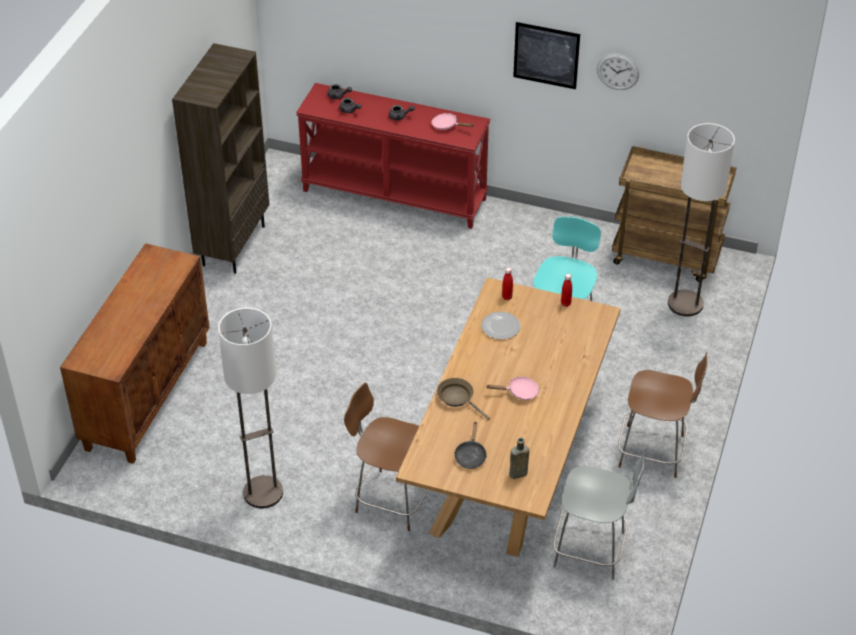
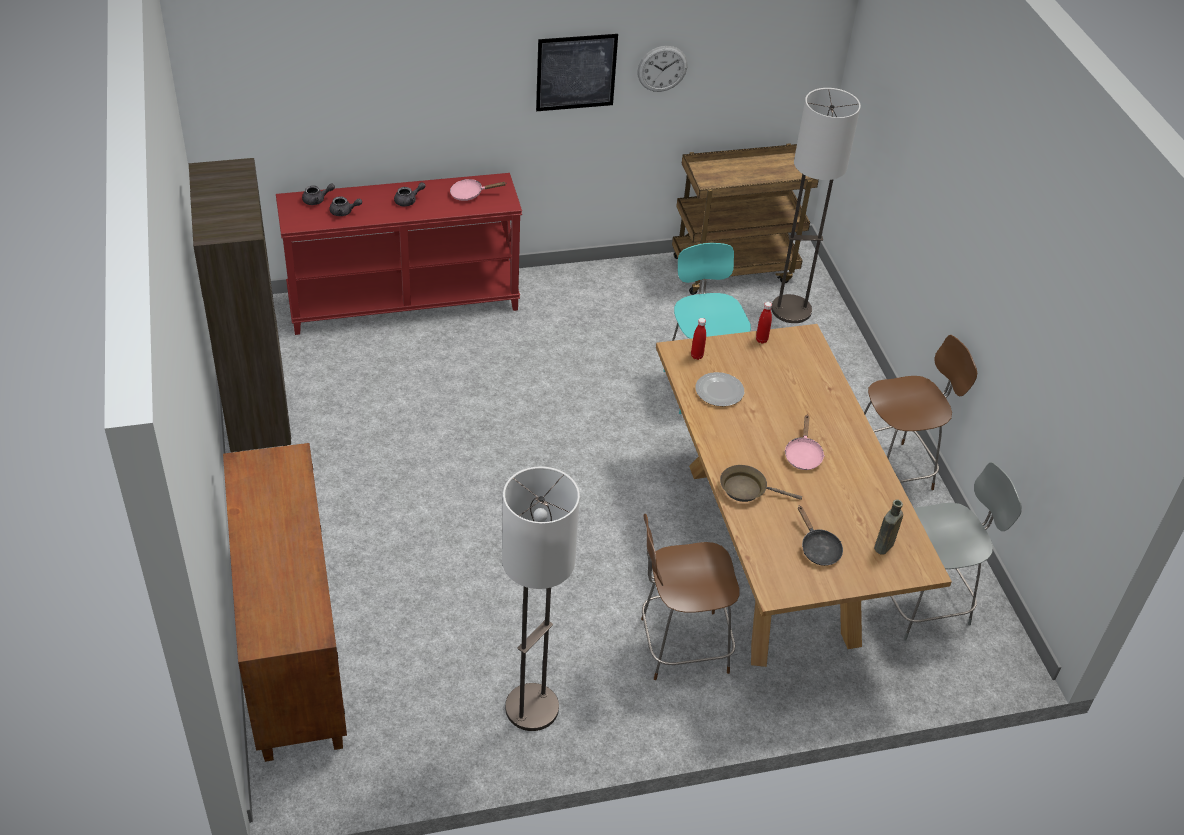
camera: 35 degrees left, 0 degrees up
(519, 392) = (803, 455): pink frying pan -> pink frying pan turned 135 degrees clockwise

